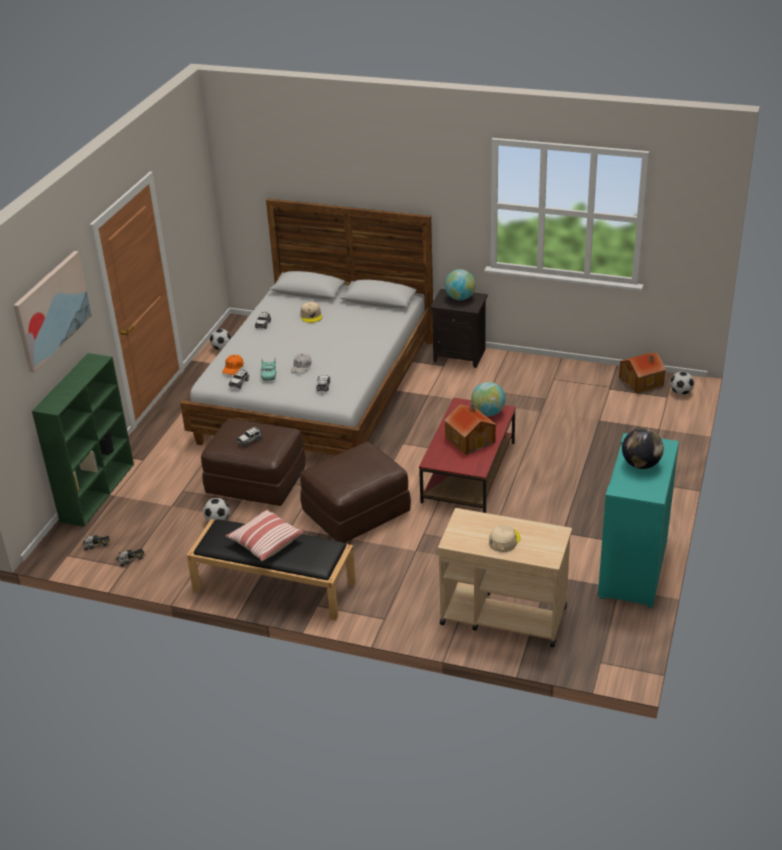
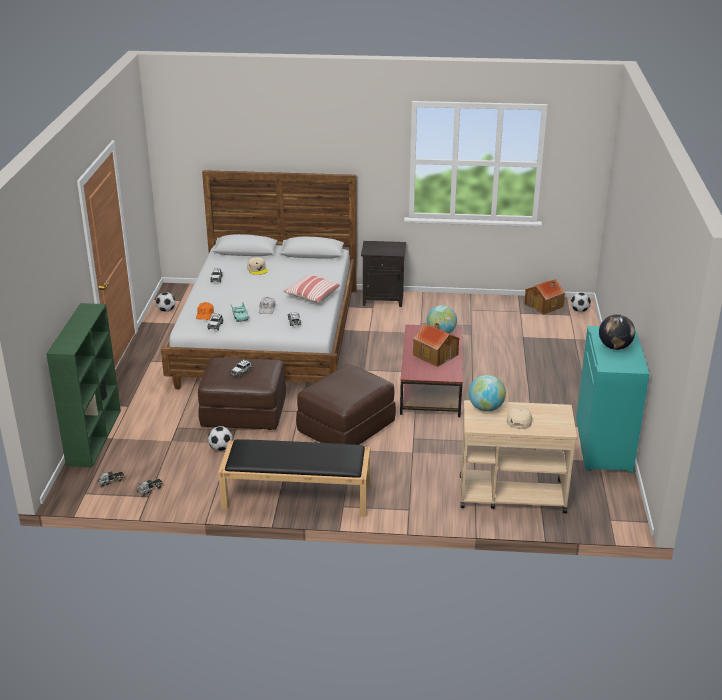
camera: 15 degrees left, 5 degrees down
(51, 310) = (55, 257): picture -> none
(265, 542) = (291, 453): pillow -> pillow (311, 296)
(460, 298) = (384, 246): globe -> globe (486, 408)

